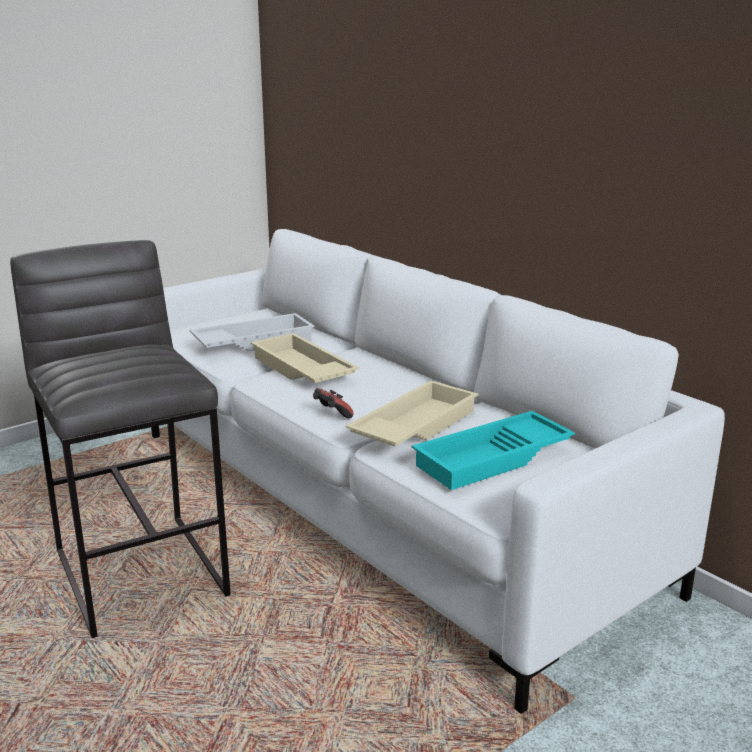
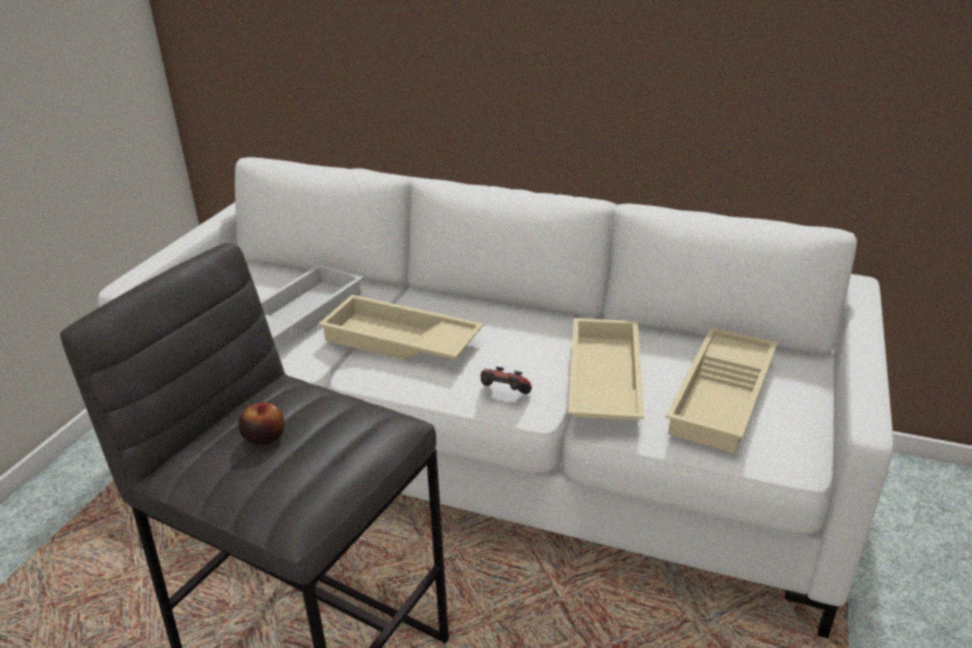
camera: 30 degrees left, 10 degrees up
(105, 360) = (264, 436): none -> apple
(493, 459) = (724, 397): turquoise tray -> beige tray

